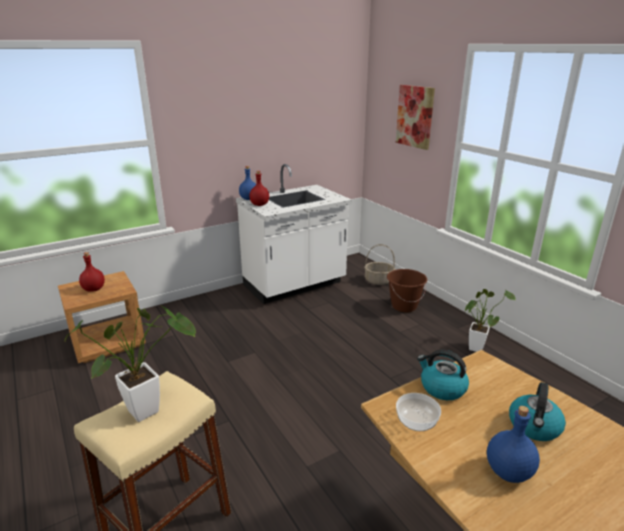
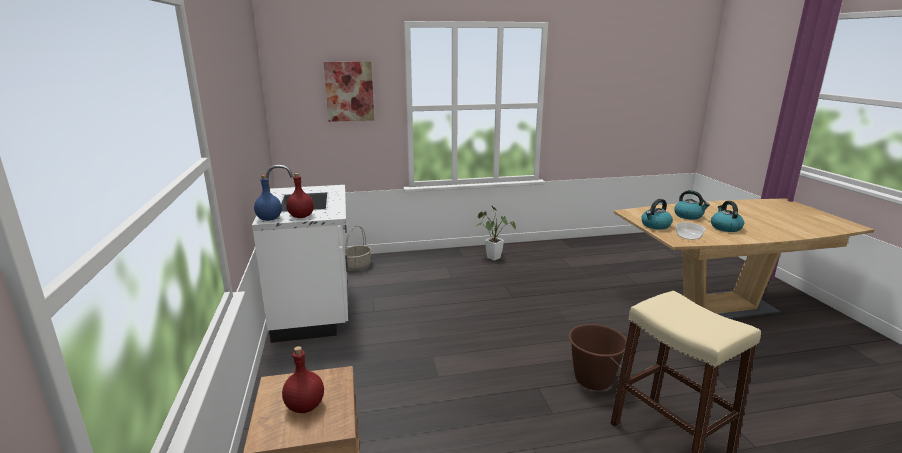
camera: 70 degrees left, 5 degrees down
(150, 408) = (690, 314): potted plant -> none
(404, 306) = (414, 266): brown bucket -> brown bucket (593, 379)
(507, 472) = (725, 227): blue bottle -> kettle

